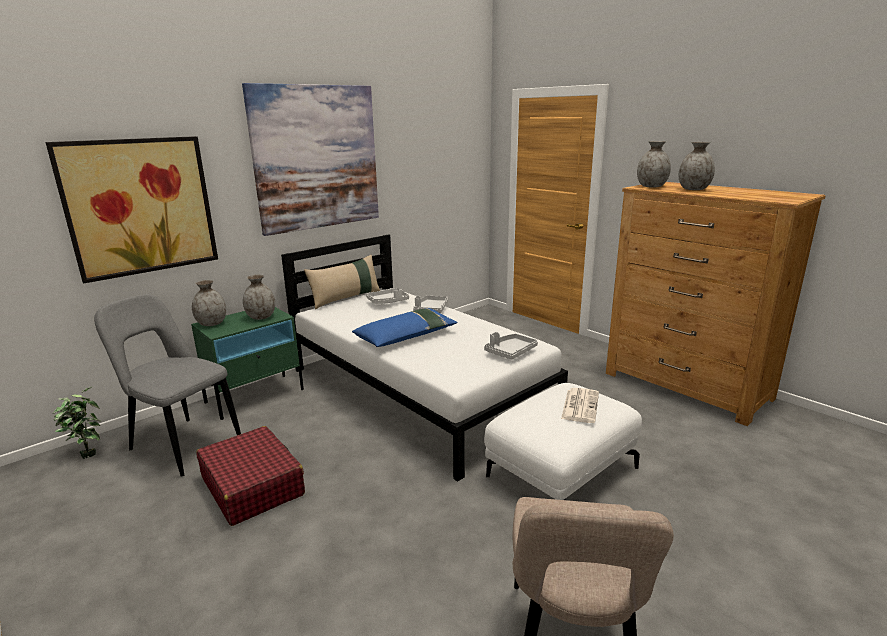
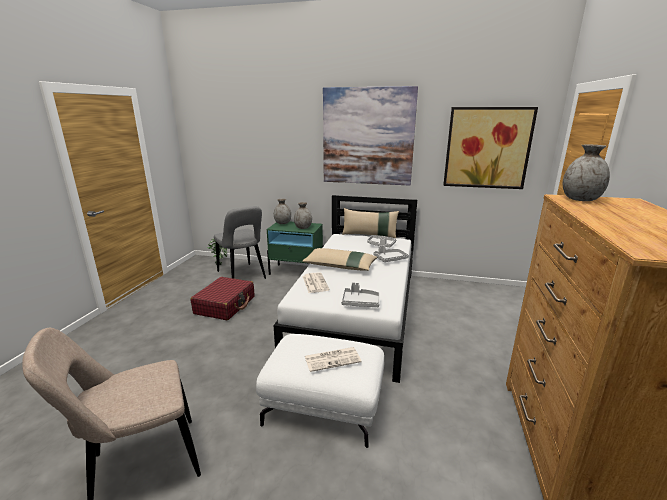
camera: 55 degrees right, 0 degrees up
(140, 206) = (263, 153): picture -> picture (487, 148)
(182, 444) = (242, 276): grey chair -> grey chair turned 150 degrees clockwise
(406, 336) = (340, 266): blue pillow -> beige pillow
(432, 360) = (314, 283): none -> newspaper
(693, 189) = (612, 212): grey vase -> none

